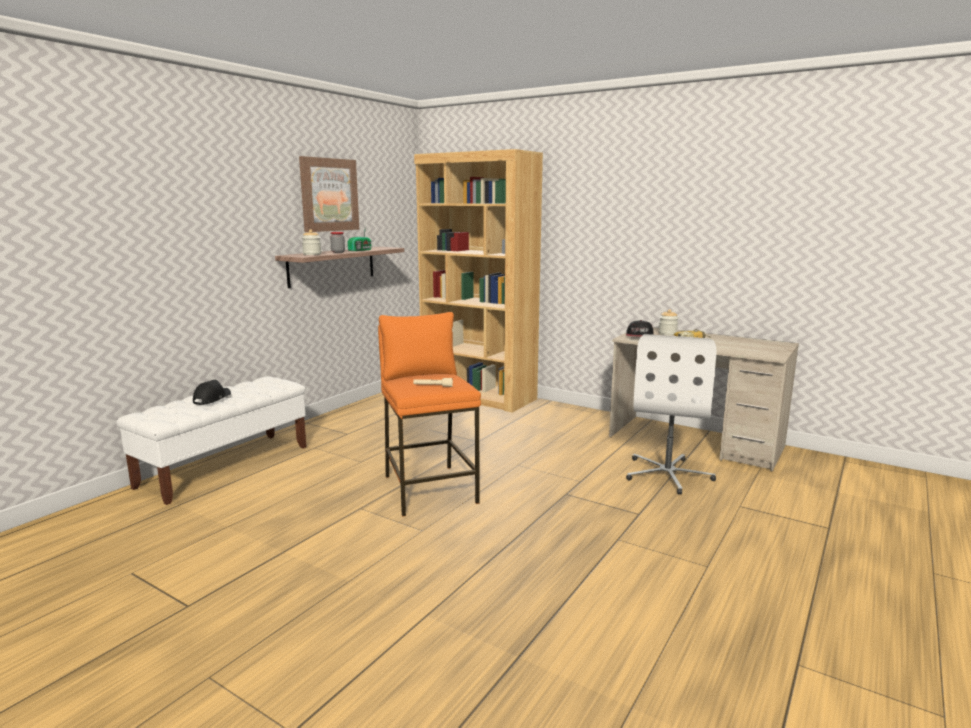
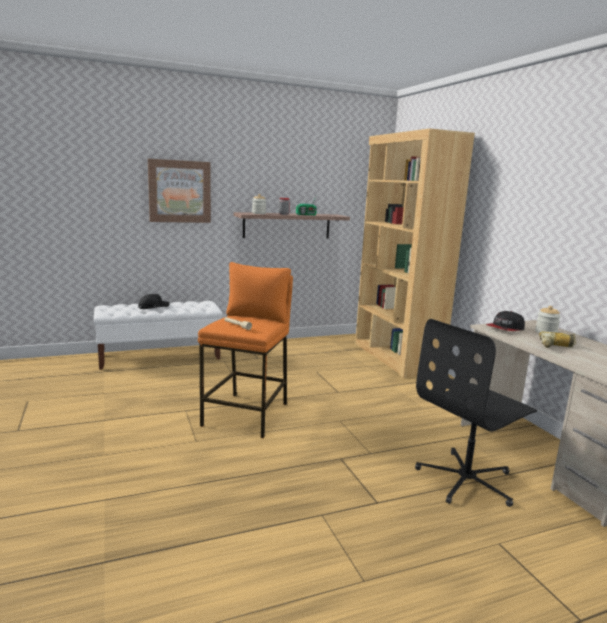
camera: 35 degrees right, 0 degrees up
(329, 195) = (290, 168): picture -> picture (179, 191)
(668, 474) = (467, 480): white office chair -> black office chair

